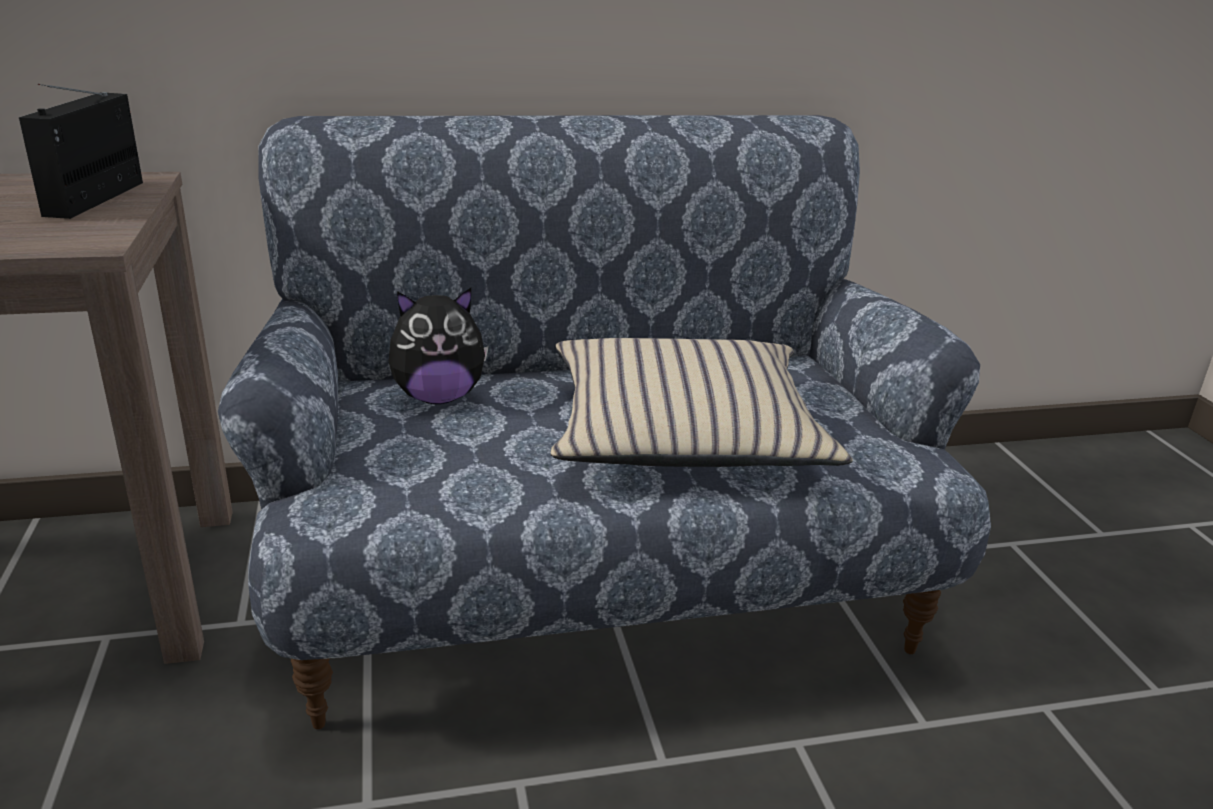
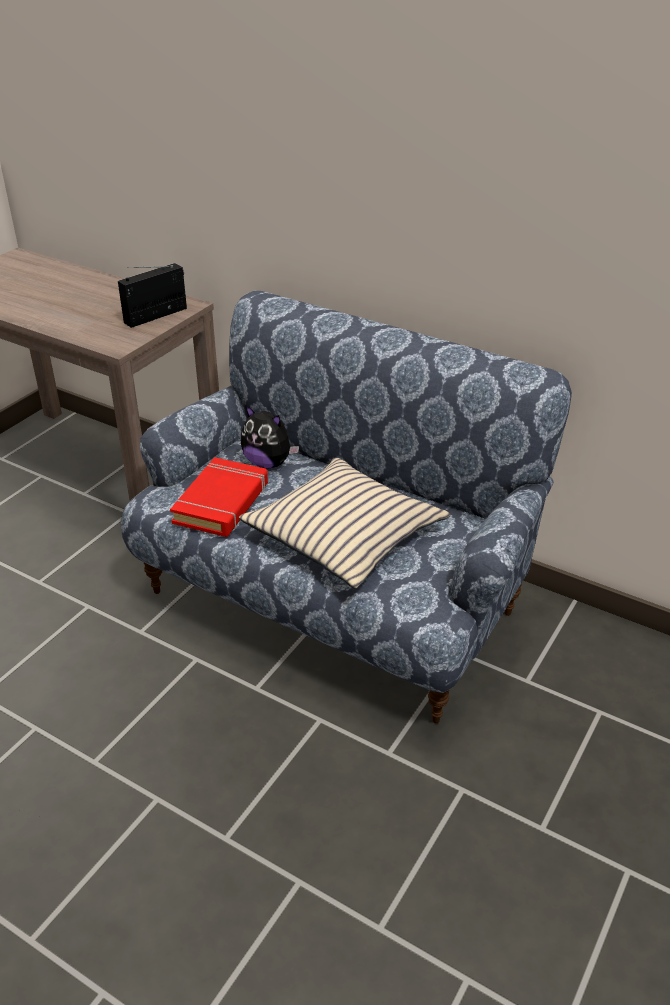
camera: 45 degrees right, 10 degrees up
(452, 468) = (222, 503): none -> red book

